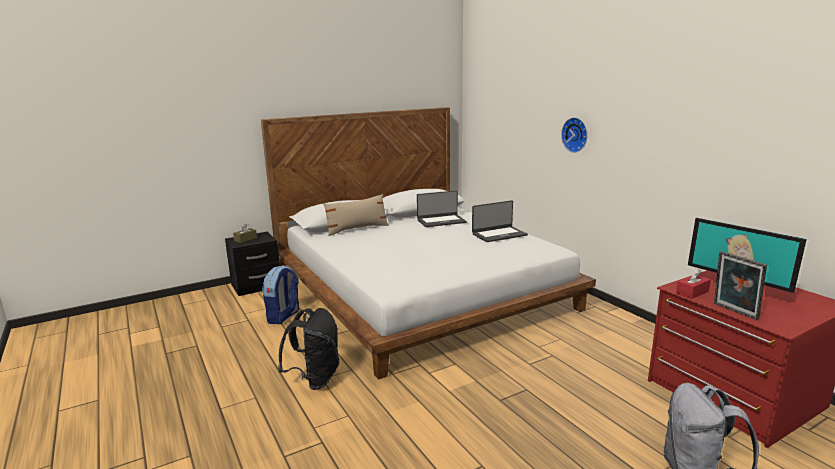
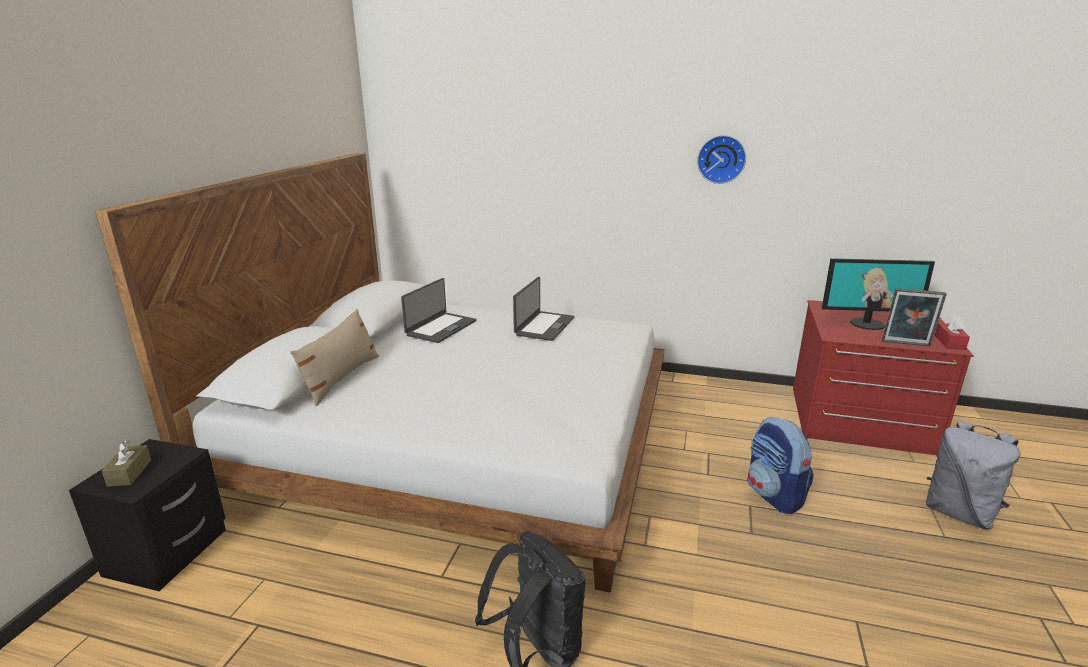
camera: 45 degrees left, 5 degrees up
(283, 317) = (319, 581): backpack -> backpack (774, 495)
(576, 134) = (598, 179): wall clock -> wall clock (721, 159)
(692, 292) = (851, 336): red tissue box -> red tissue box (949, 342)

